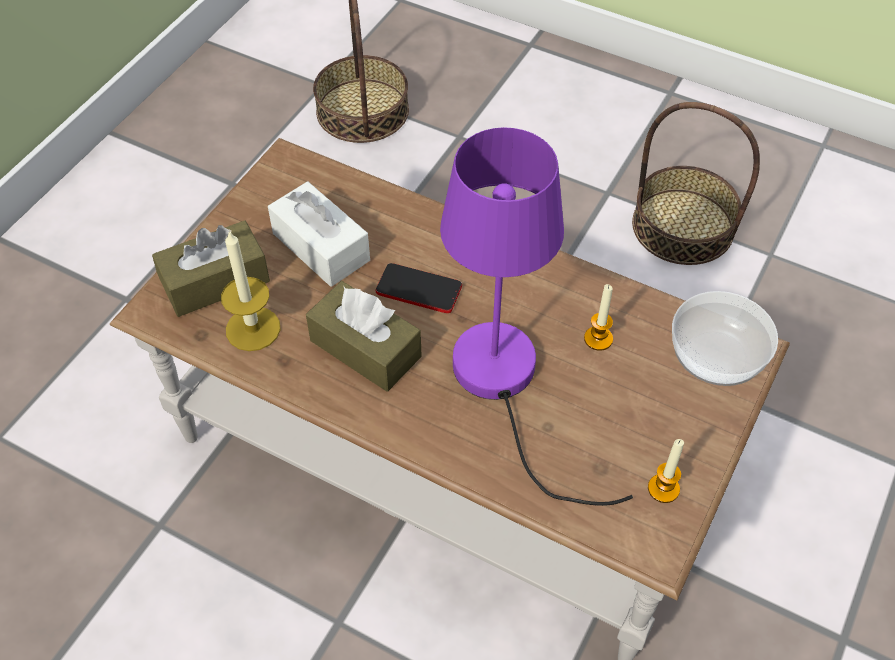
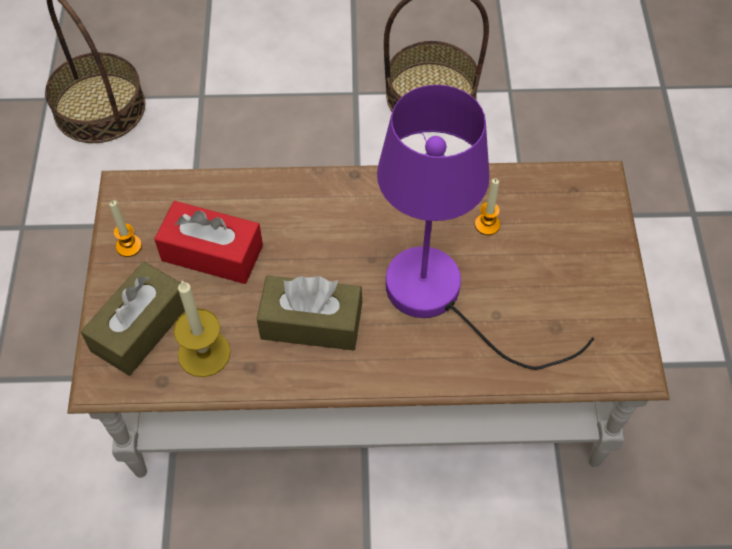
camera: 30 degrees left, 5 degrees up
(321, 247) = (212, 253): white tissue box -> red tissue box
(419, 289) = (320, 251): phone -> none
(663, 489) = (610, 320): candle -> candle (129, 246)
(717, 357) = (581, 197): bowl -> none

